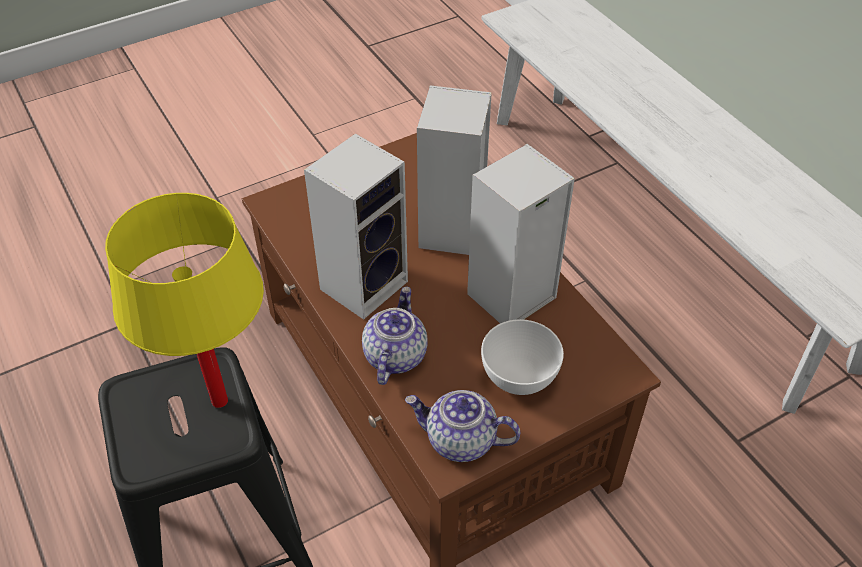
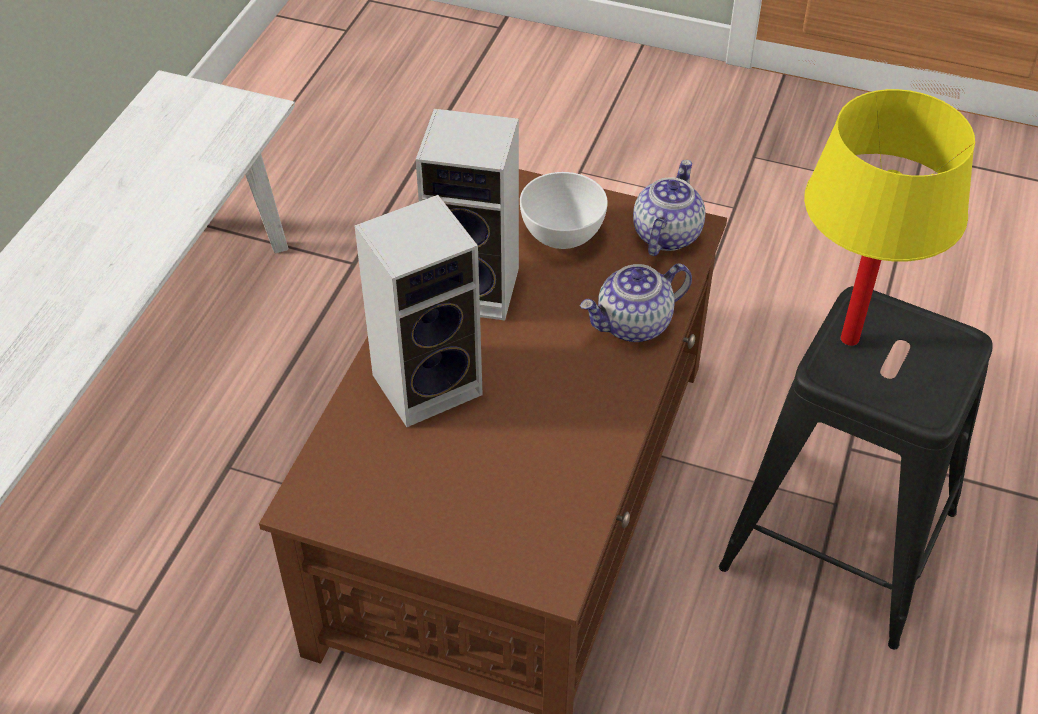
camera: 130 degrees left, 0 degrees up
(365, 282) = (575, 404): speaker -> none
(460, 441) = (665, 234): teapot -> teapot turned 135 degrees counterclockwise

